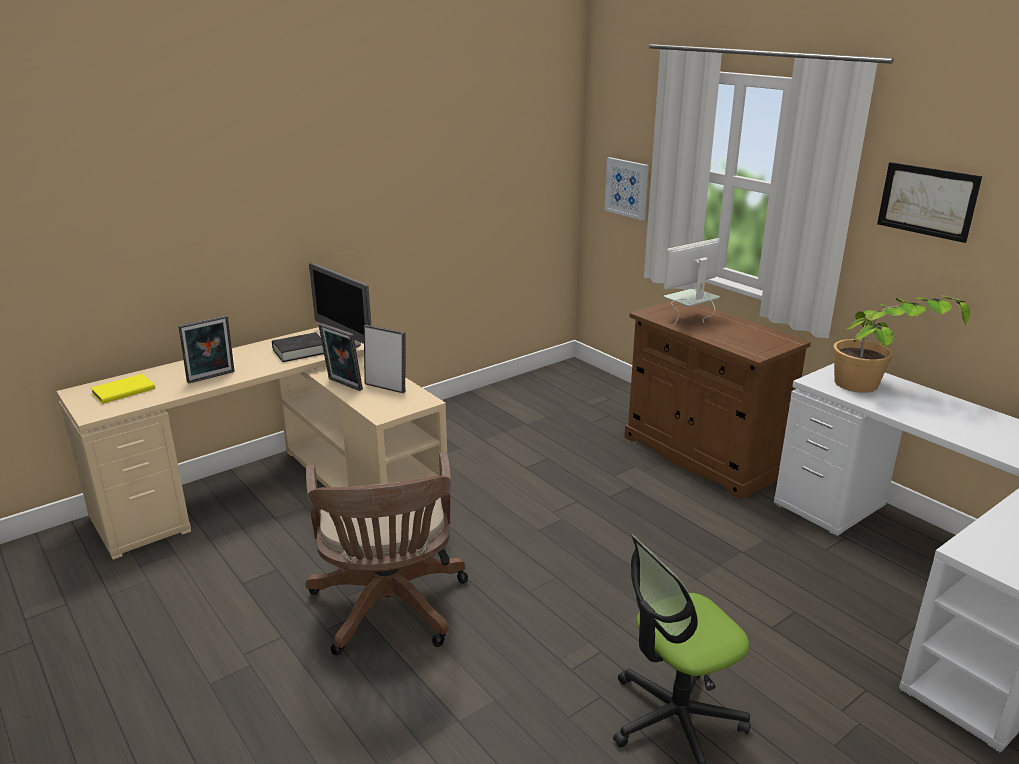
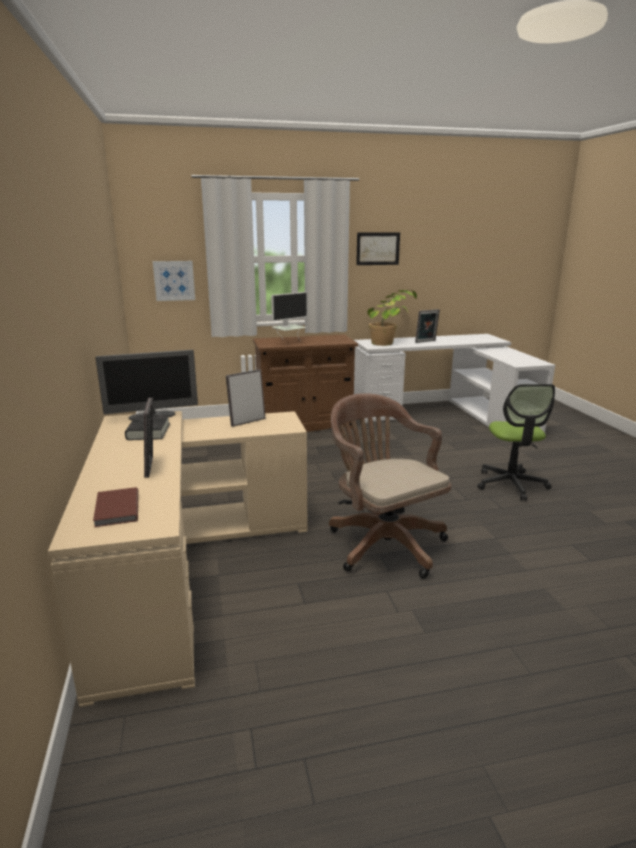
camera: 65 degrees left, 5 degrees down
(122, 390) = (115, 509): yellow book -> brown book
(343, 385) = (223, 433): picture frame -> picture frame (426, 341)
(389, 610) = (382, 542): brown office chair -> brown office chair turned 135 degrees counterclockwise
(689, 320) = (289, 342): monitor -> monitor turned 120 degrees counterclockwise

